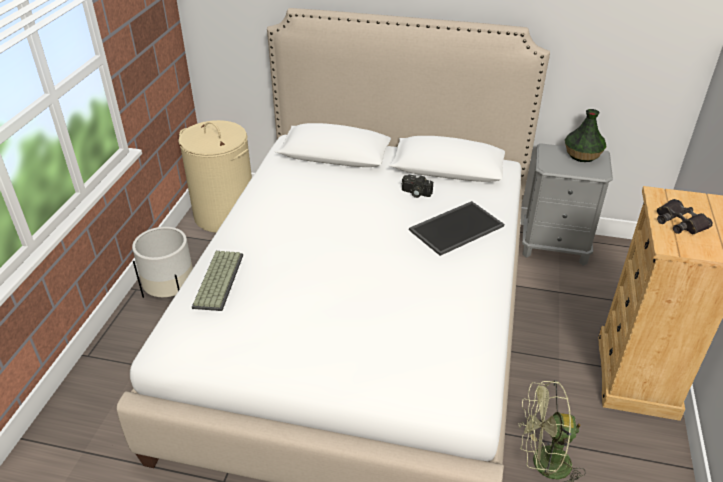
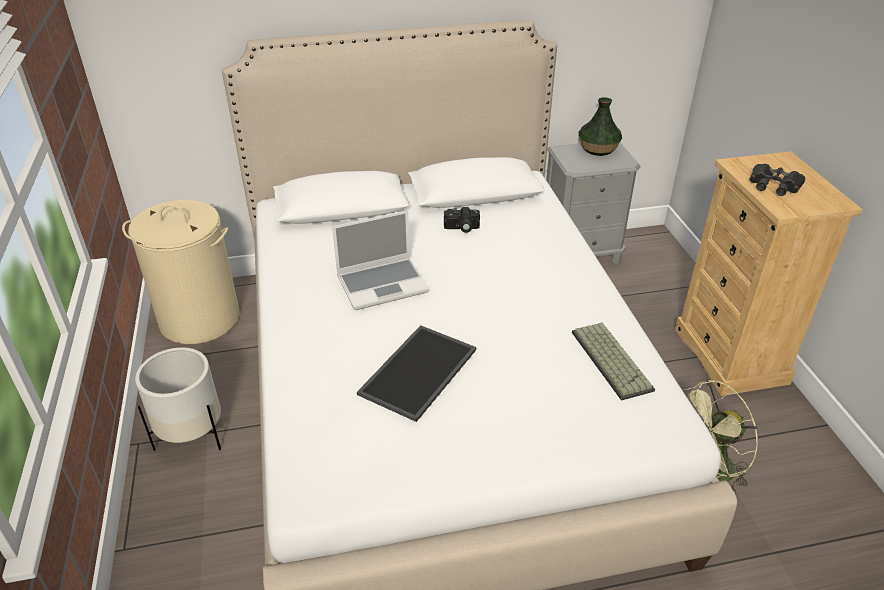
camera: 25 degrees left, 0 degrees up
(217, 280) = (311, 389): keyboard -> keyboard (609, 360)
(323, 220) = (383, 284): none -> laptop
(456, 227) = (529, 252): tray -> tray (417, 370)

